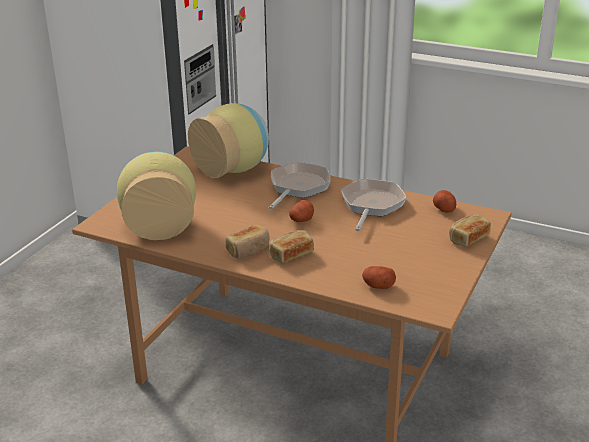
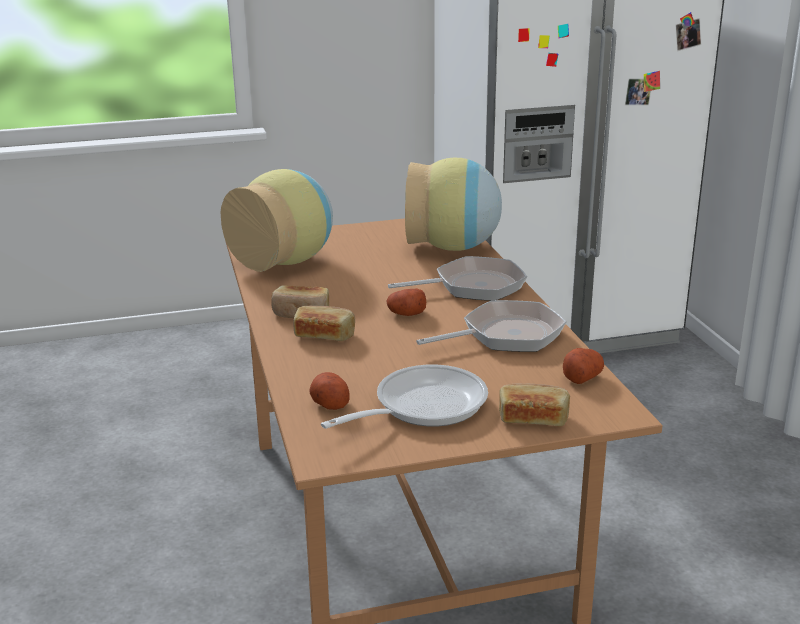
camera: 50 degrees right, 5 degrees down
(417, 261) = (422, 406): none -> frying pan

